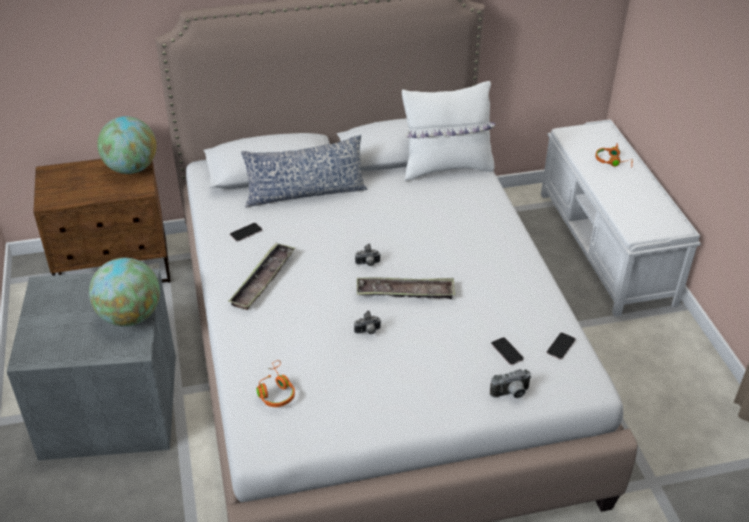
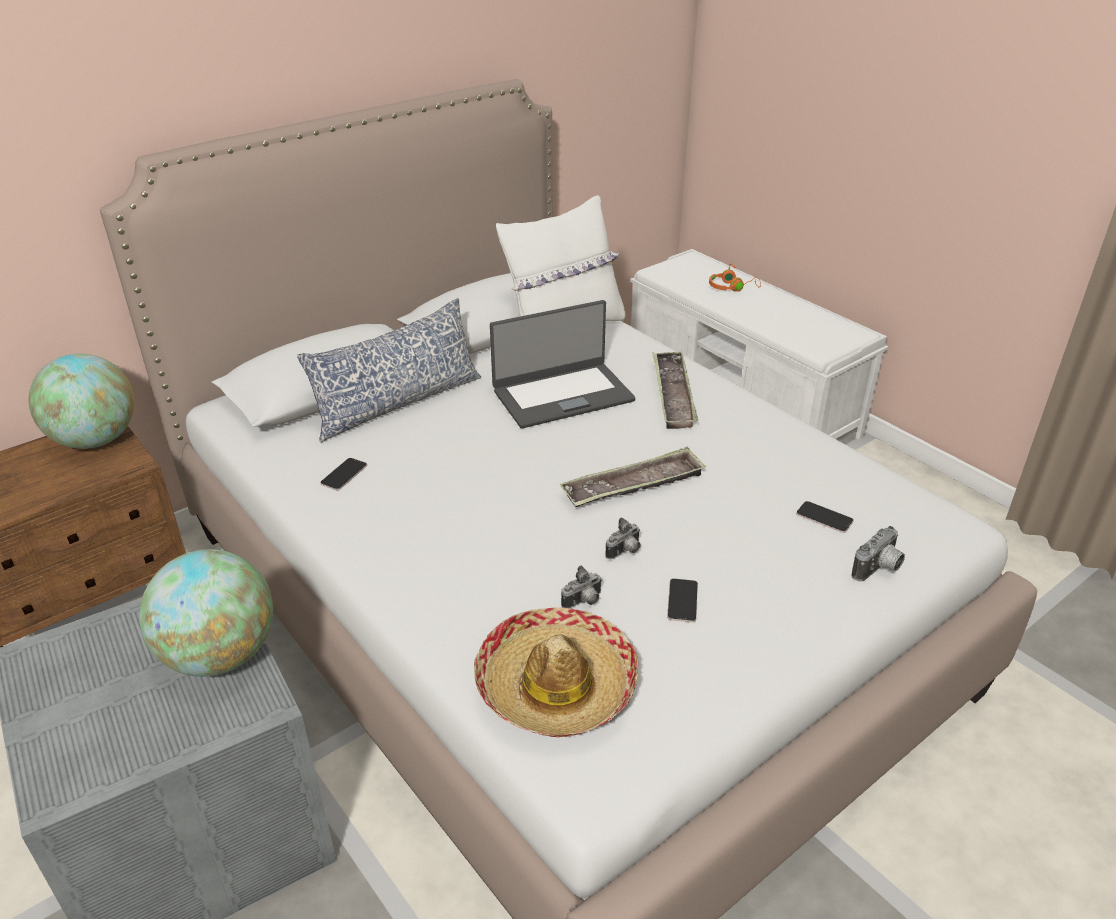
camera: 25 degrees left, 5 degrees down
(263, 280) = (416, 530): tray -> tray (673, 394)
(275, 391) = (556, 685): orange headphones -> hat
(368, 264) = (553, 465): camera -> camera (583, 602)
(409, 217) = (562, 395): none -> laptop
(561, 346) = (880, 490): phone -> phone (682, 601)

